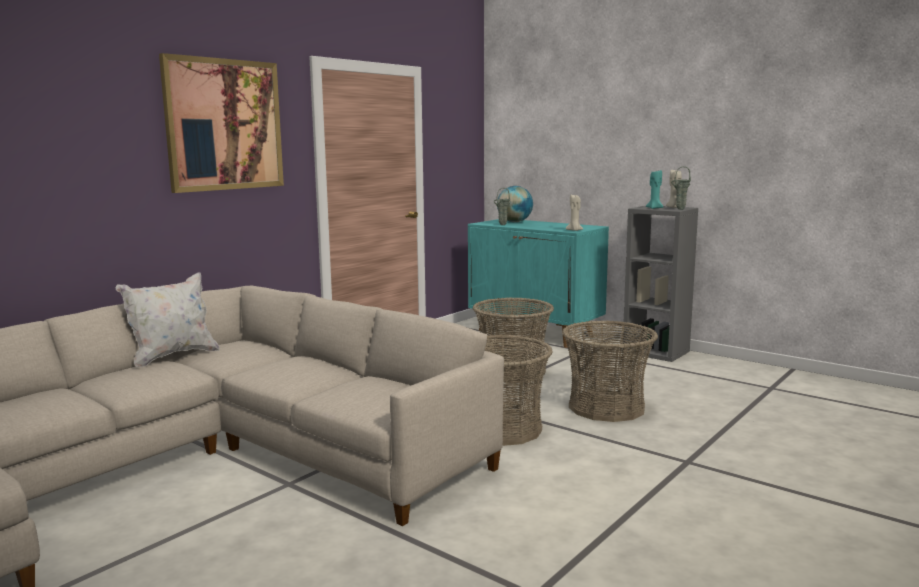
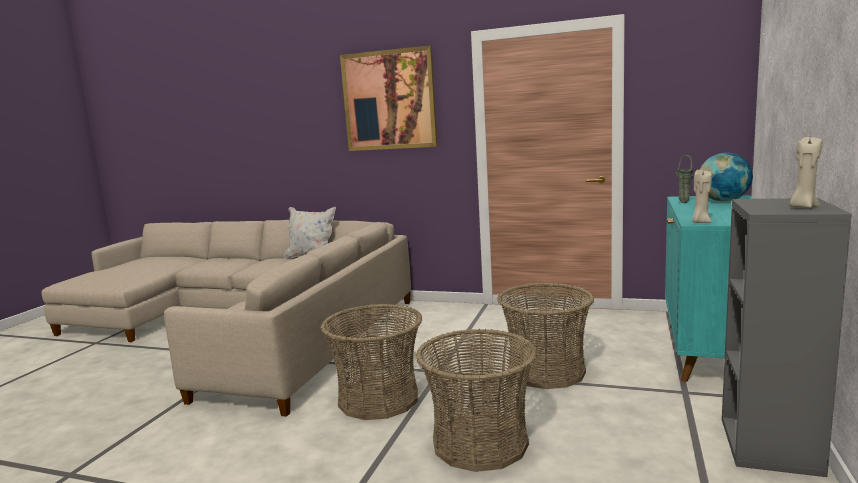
camera: 70 degrees right, 0 degrees up
(654, 208) = (764, 204): turquoise candle -> none
(679, 209) = (779, 211): green vase -> none

